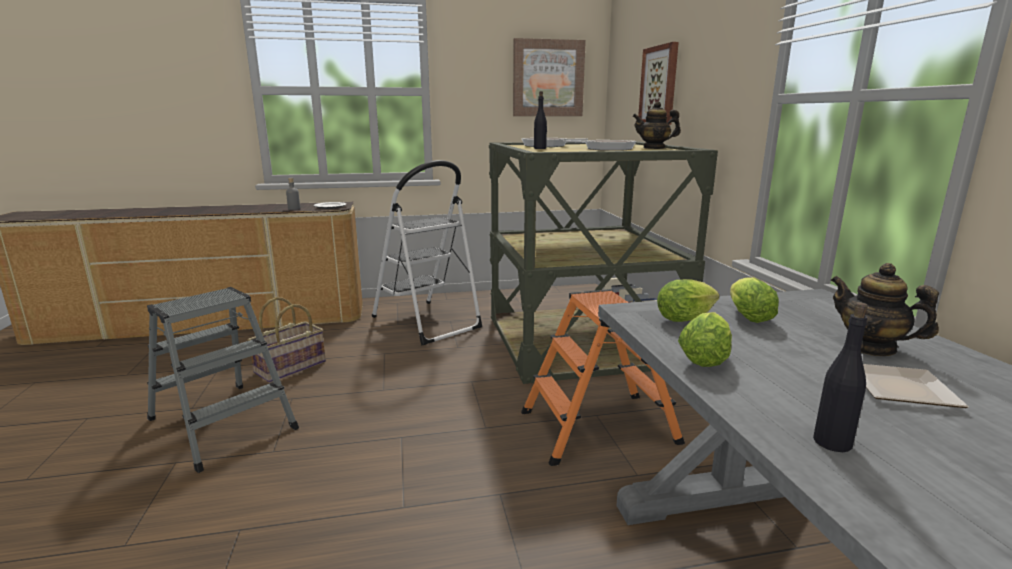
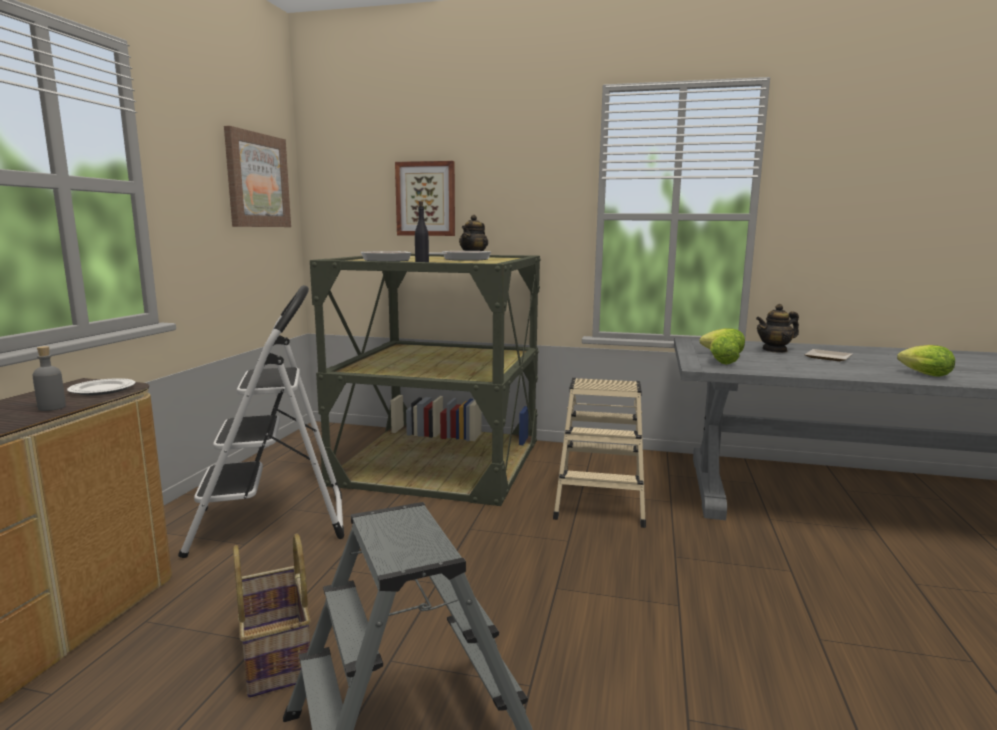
camera: 65 degrees left, 5 degrees down
(599, 427) = (600, 496): orange step ladder -> beige step ladder
(705, 358) = (788, 370): lettuce -> lettuce (922, 374)
(832, 442) = (886, 374): black bottle -> none

